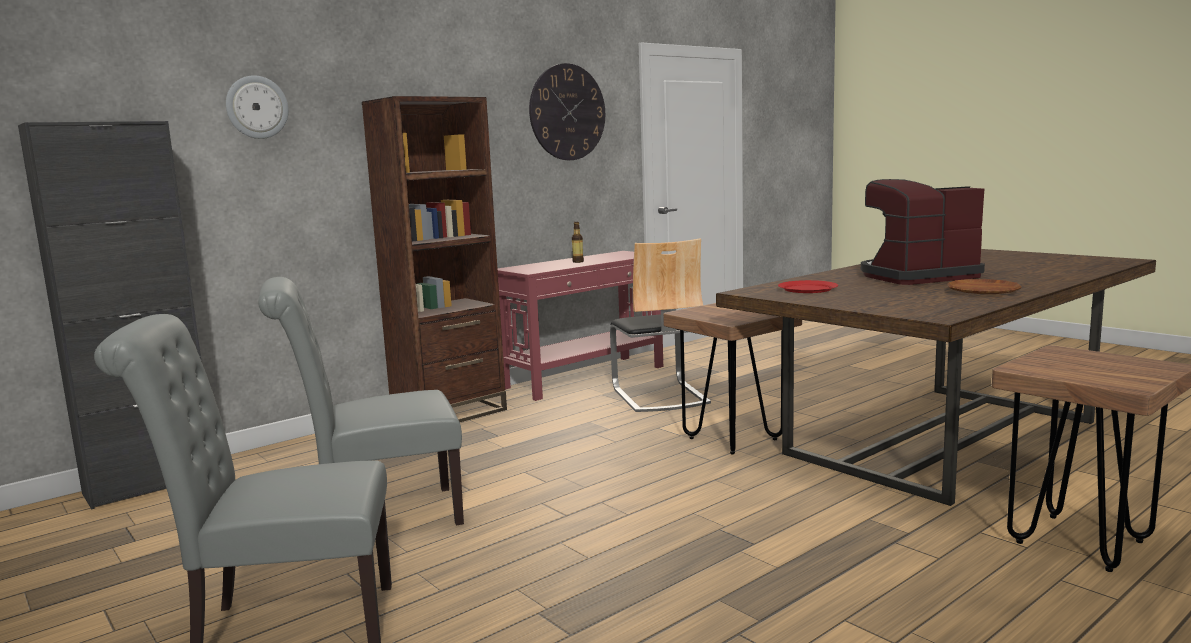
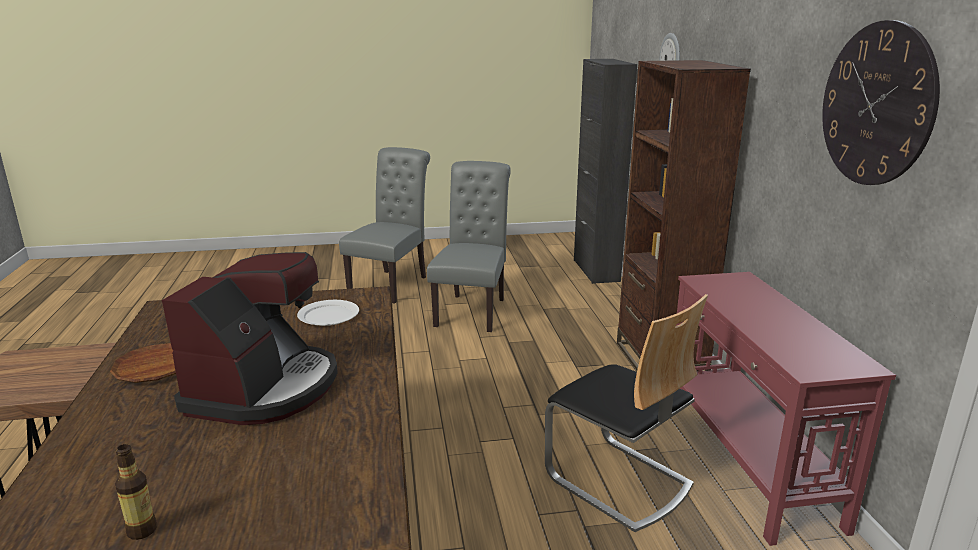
camera: 120 degrees right, 10 degrees up
(578, 262) = (763, 315): bottle -> bottle (142, 530)
(659, 396) = (618, 481): chair -> chair turned 150 degrees counterclockwise
(732, 439) = (438, 462): brown stool -> none
(808, 289) = (328, 316): red plate -> white plate

